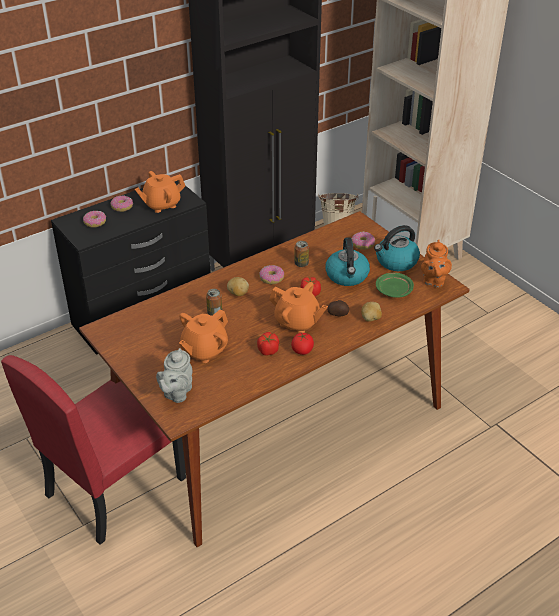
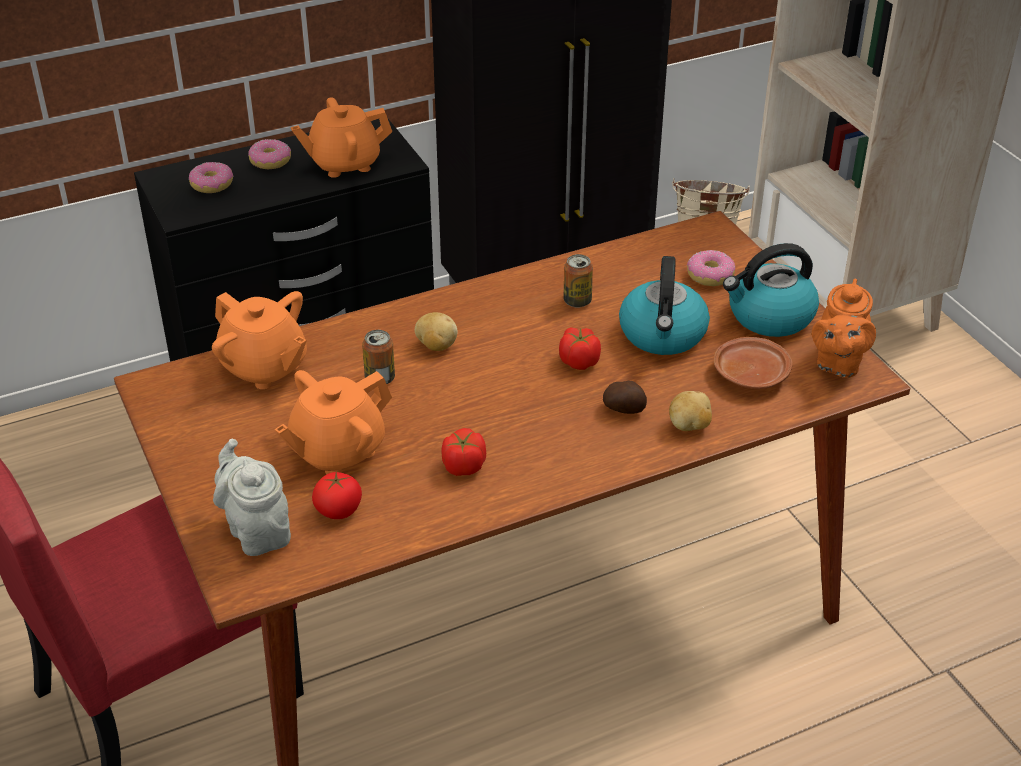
camera: 10 degrees right, 0 degrees up
(176, 393) = (257, 531): grey teapot -> grey teapot turned 120 degrees clockwise
(271, 278) = (510, 323): donut -> none
(297, 322) = (538, 416): orange teapot -> orange teapot (264, 367)
(302, 350) = (532, 475): tomato -> tomato (338, 510)
(393, 290) = (751, 373): green plate -> brown plate

